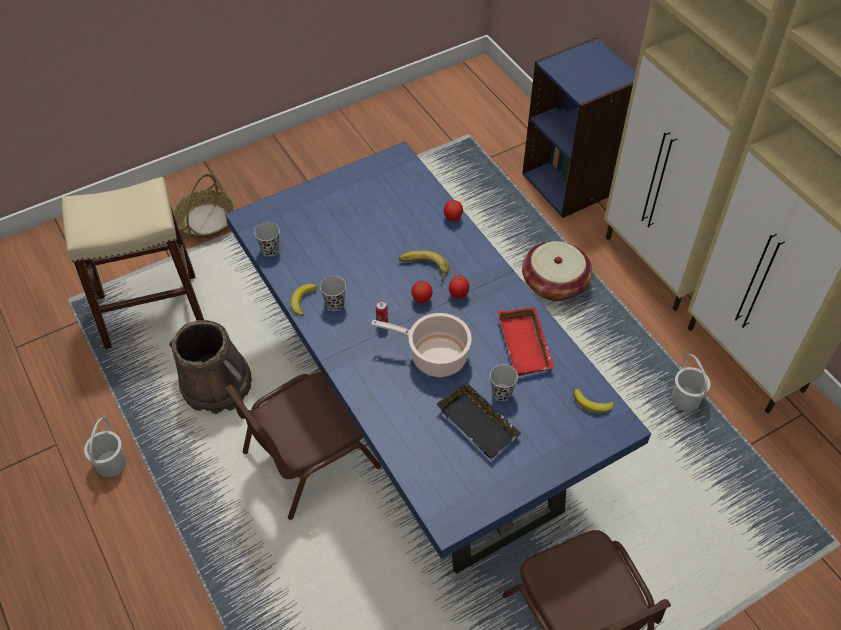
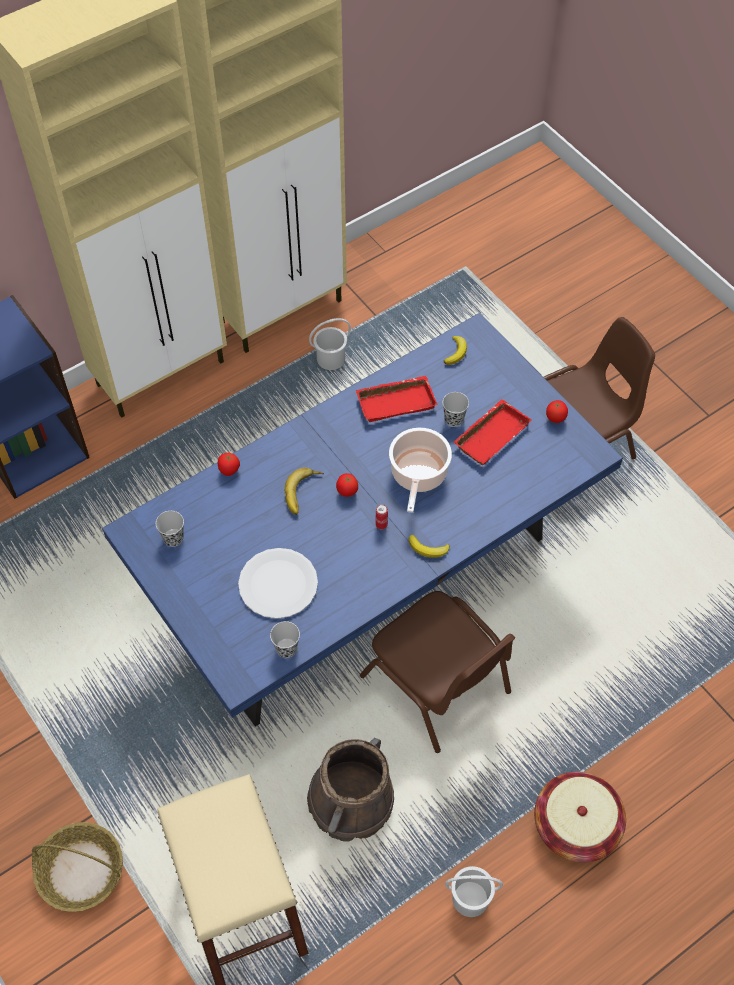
camera: 95 degrees left, 5 degrees up
(302, 300) = (359, 604): banana -> banana (428, 549)
(332, 247) = (278, 584): none -> white plate
(334, 303) = (360, 571): black cup -> black cup (173, 538)
(458, 294) = (337, 460): tomato -> tomato (555, 418)
(480, 423) = (490, 434): black tray -> red tray
(554, 283) = (188, 464): basket -> basket (576, 825)

